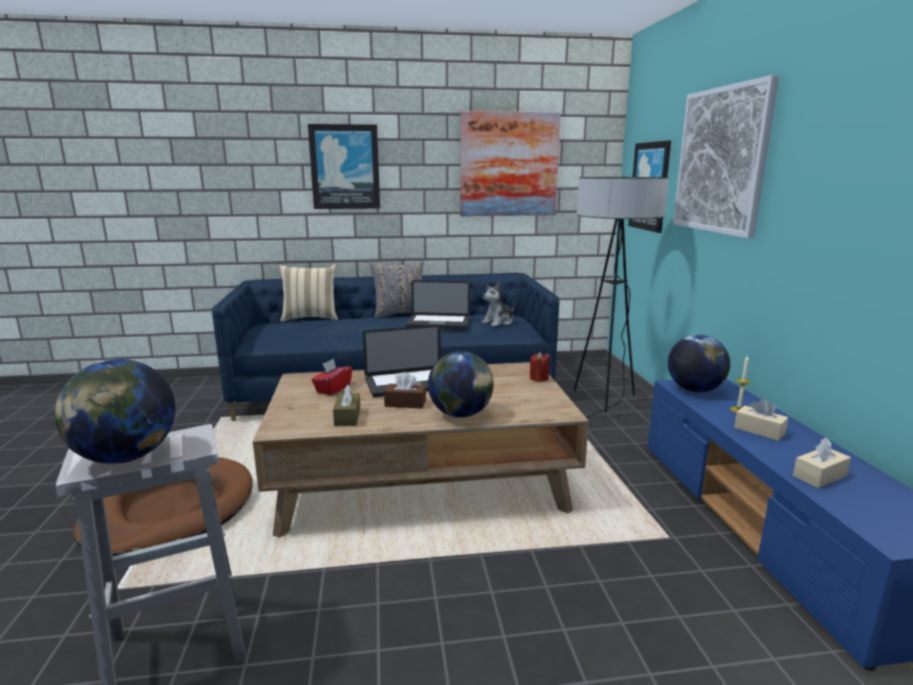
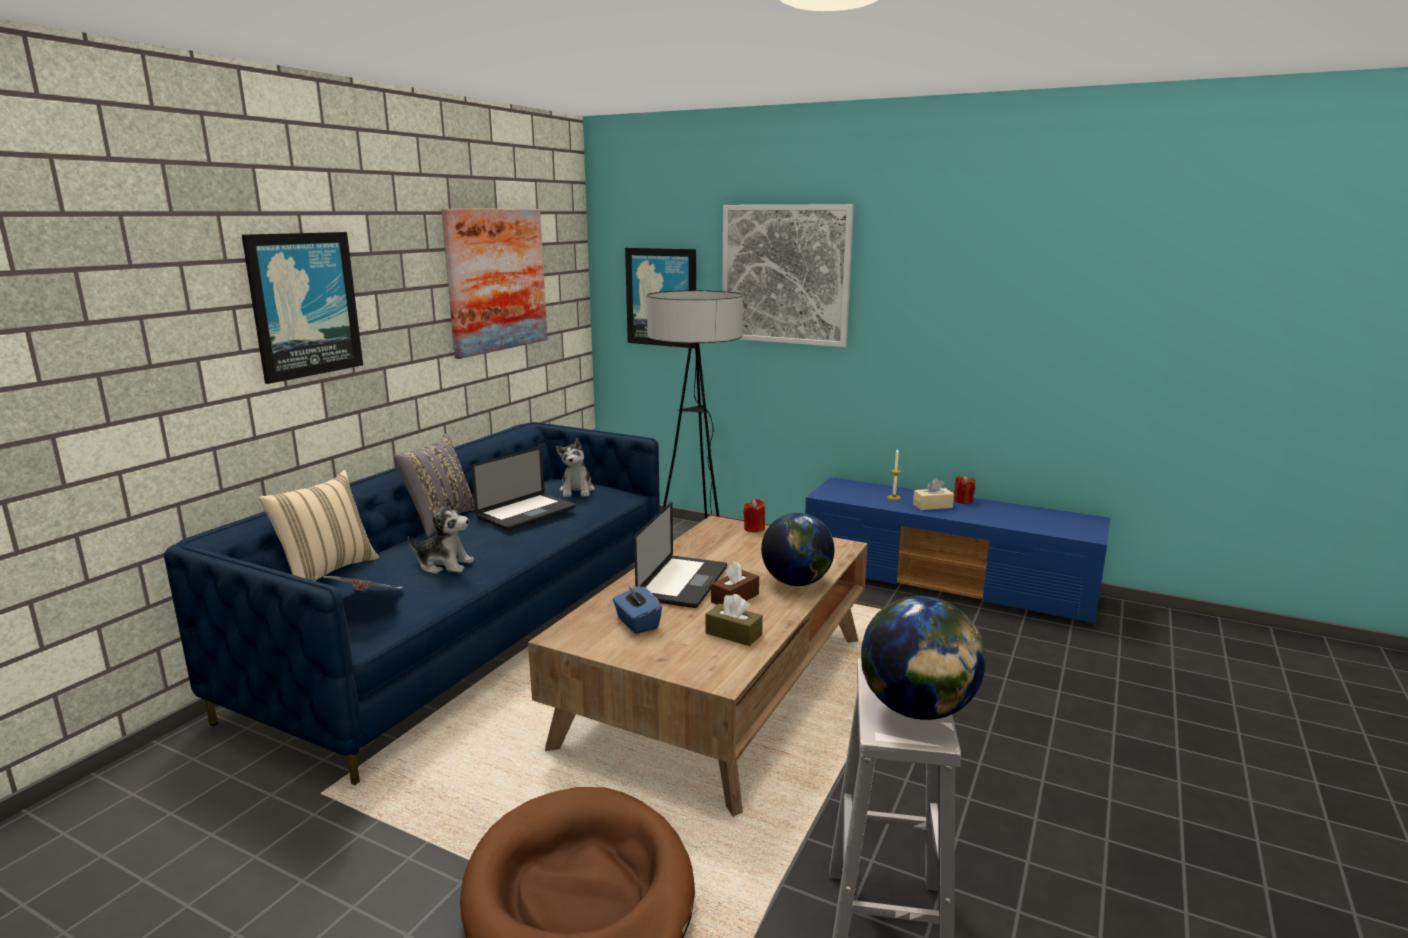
camera: 55 degrees left, 0 degrees up
(283, 333) = (365, 603): none -> newspaper
(333, 389) = (637, 623): red tissue box -> blue tissue box
(347, 331) = (444, 565): none -> plush toy
(694, 390) = (843, 494): globe -> none
(813, 441) = (963, 501): none -> red candle
(819, 476) = (1008, 519): beige tissue box -> none

